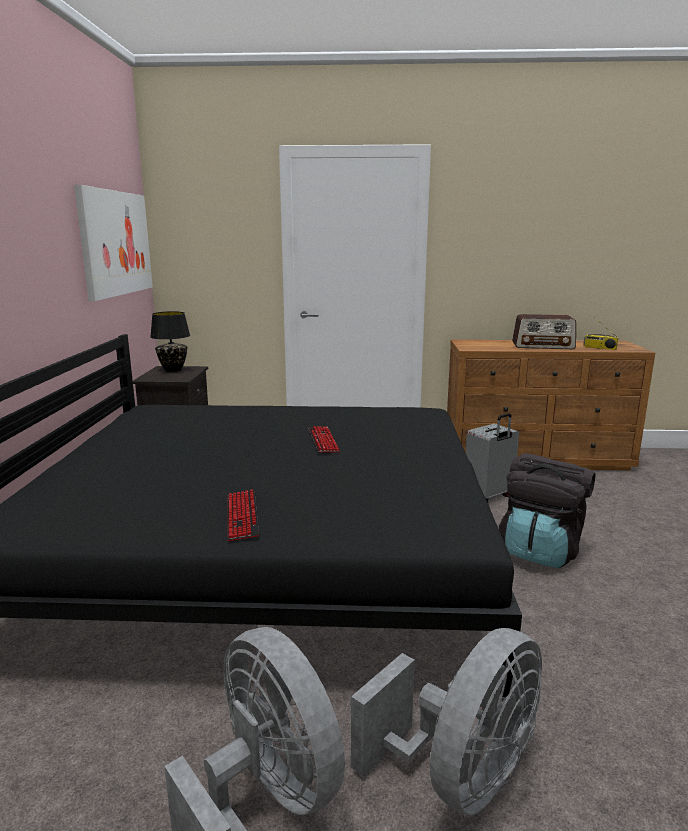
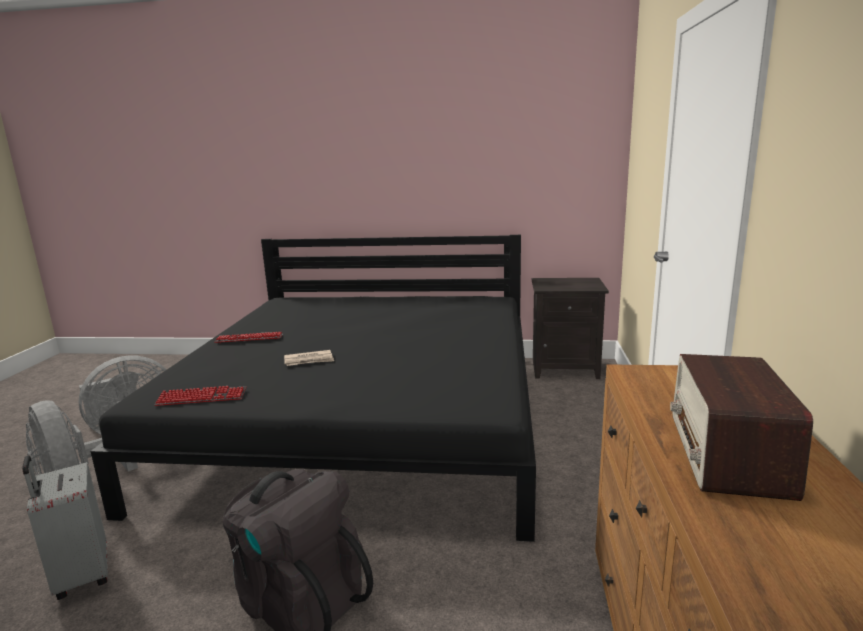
camera: 95 degrees right, 0 degrees up
(115, 243) = (540, 154): picture -> none
(173, 370) = (580, 283): black table lamp -> none
(323, 441) = (386, 355): keyboard -> keyboard (201, 397)
(335, 470) = (309, 360): none -> newspaper
(488, 496) = (478, 581): grey suitcase -> grey suitcase (81, 576)
(599, 348) = (765, 551): radio -> none

